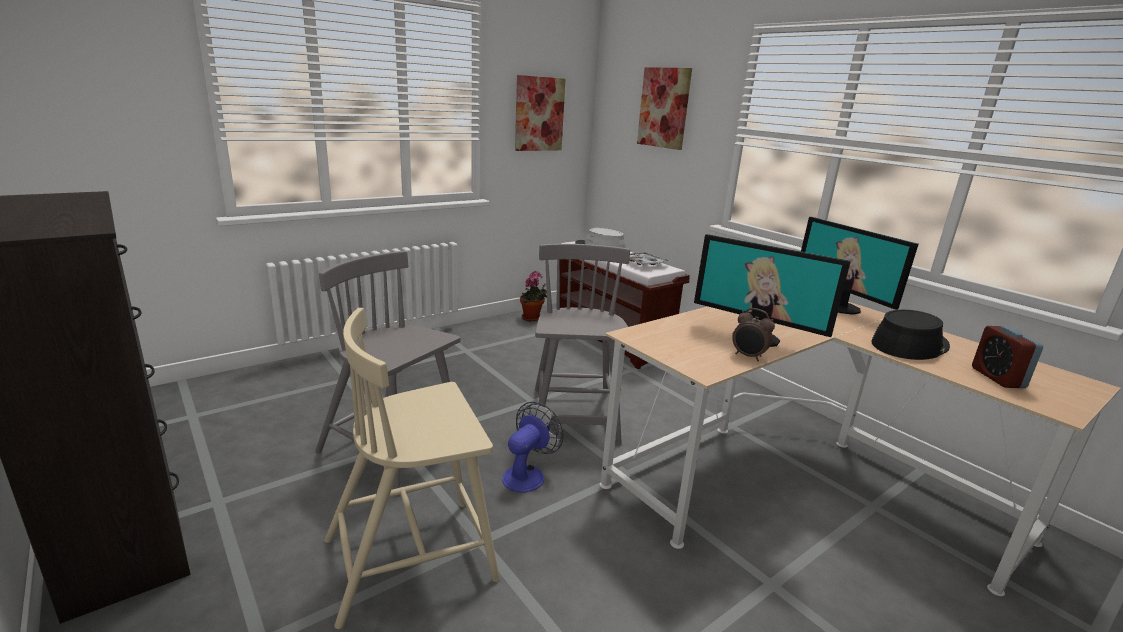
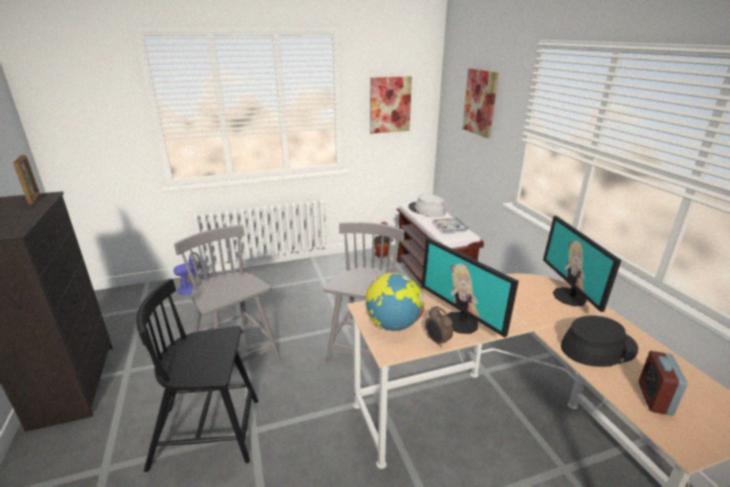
camera: 20 degrees right, 5 degrees up
(65, 198) = (34, 199): none -> picture frame
(413, 557) = (208, 433): beige chair -> black chair
(528, 474) = (309, 386): fan -> fan (193, 287)
(684, 347) = (393, 325): none -> globe

